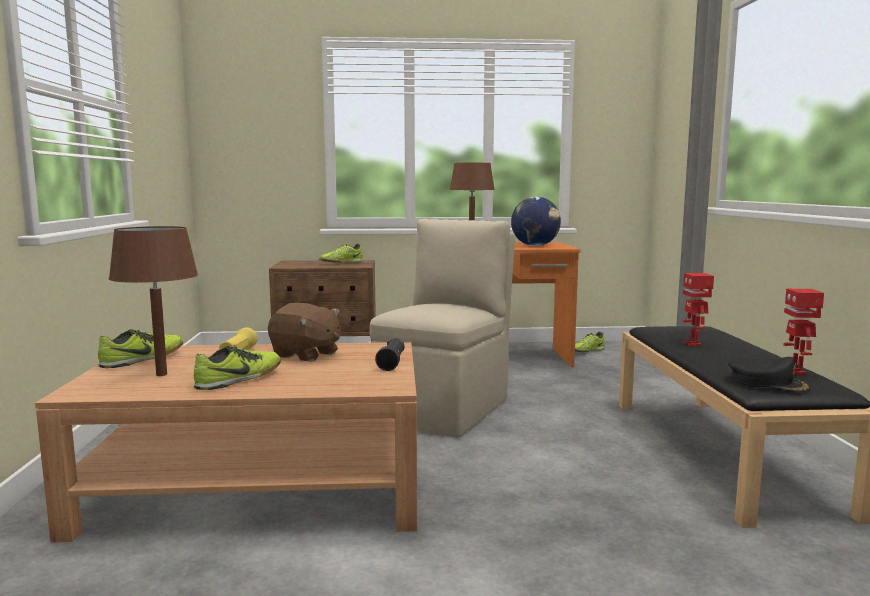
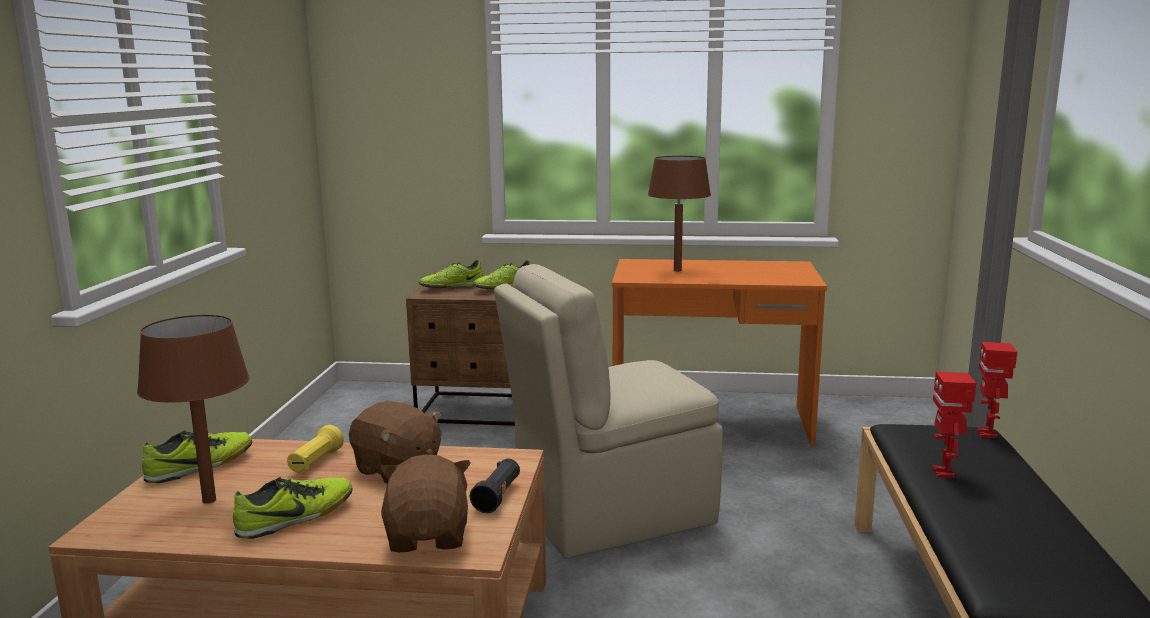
camera: 10 degrees right, 5 degrees up
(351, 383) = (429, 536): none -> brown plush toy
(444, 409) = (609, 514): beige chair -> beige chair turned 150 degrees counterclockwise
(535, 246) = (767, 274): globe -> none
(587, 351) = (843, 415): shoe -> shoe (451, 287)
(767, 382) = (1017, 573): black cap -> none
(796, 372) = (1073, 551): toy robot -> toy robot (988, 434)

